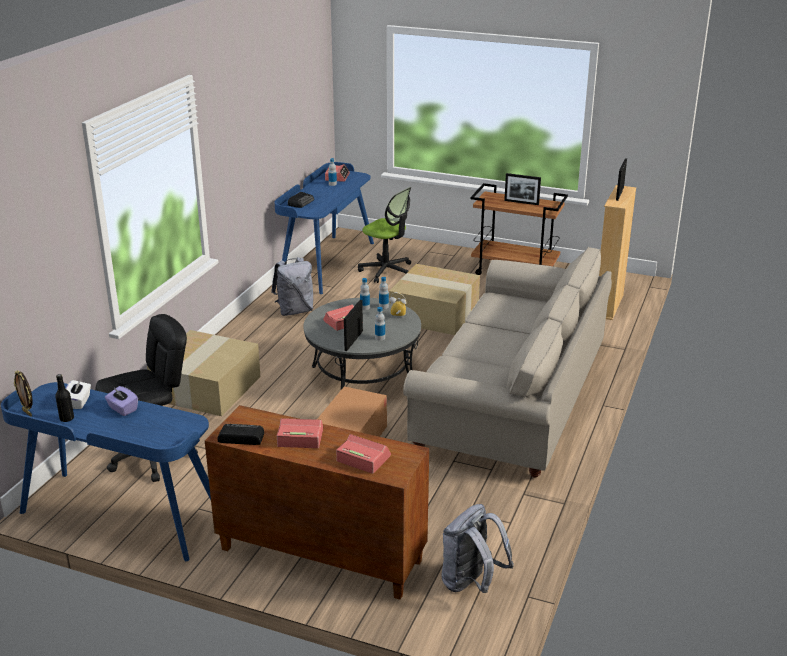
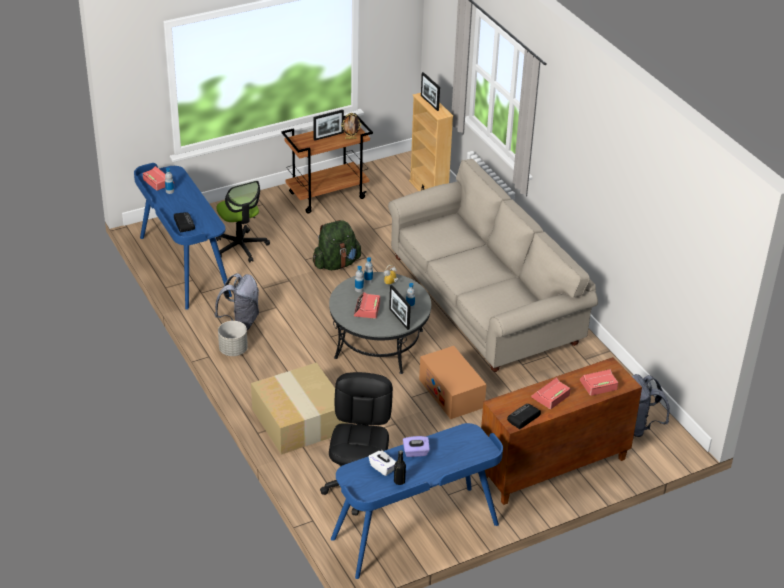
camera: 50 degrees left, 10 degrees up
(28, 413) = (370, 496): picture frame -> picture frame (351, 138)
(256, 323) = (233, 350): none -> grey planter
(387, 271) = (240, 247): office chair -> office chair turned 75 degrees clockwise
(436, 313) = (336, 264): cardboard box -> green backpack

